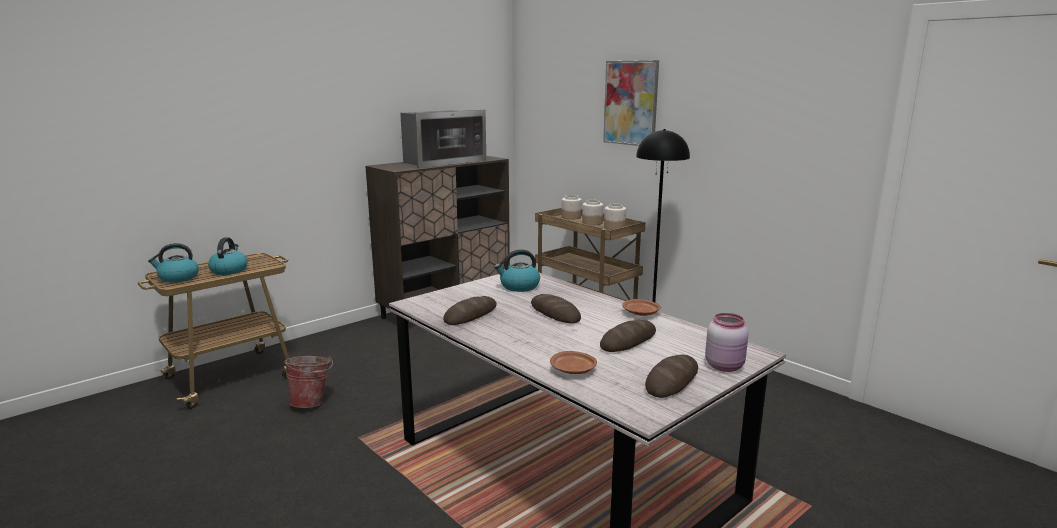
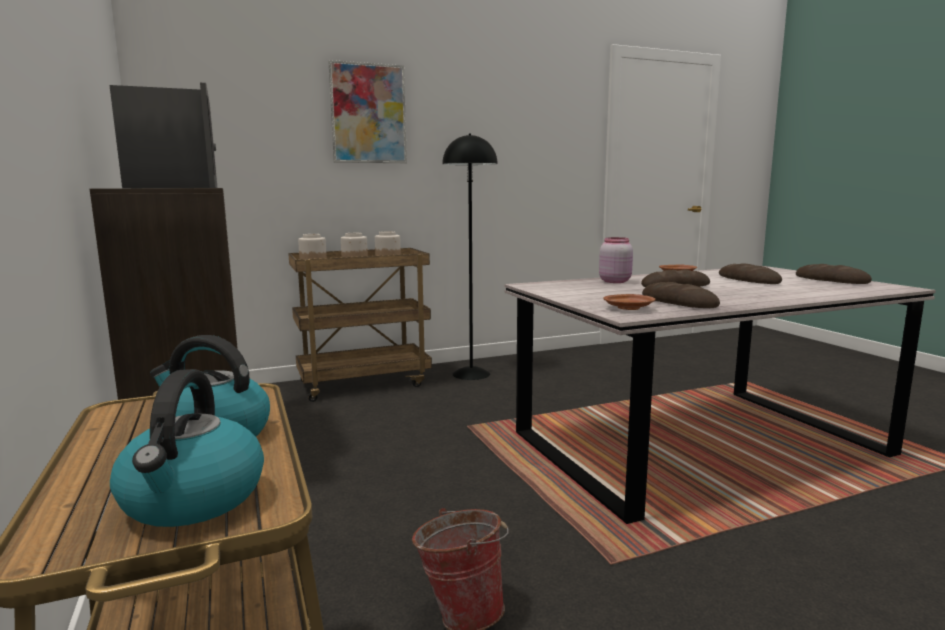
camera: 70 degrees left, 5 degrees down
(519, 286) = (581, 288): kettle -> none
(573, 370) = (826, 291): brown plate -> brown plate (629, 308)
(725, 366) = (794, 272): pink jar -> pink jar (614, 281)

